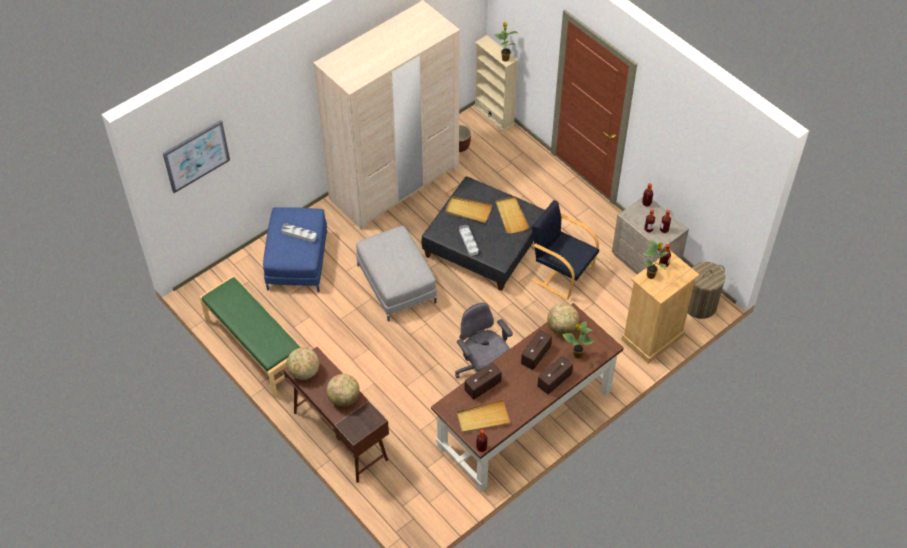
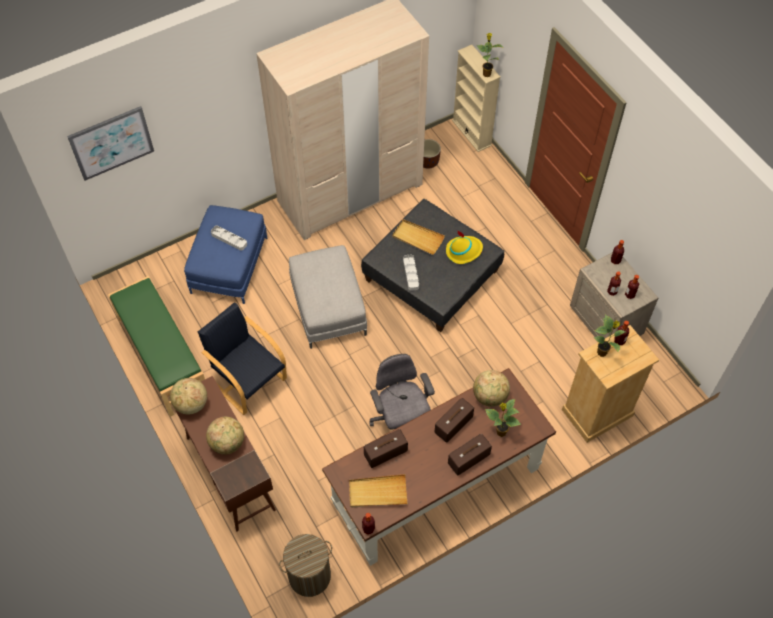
camera: 10 degrees right, 5 degrees up
(511, 216) = (463, 251): beige tray -> yellow hat
(561, 273) = (510, 321): black armchair -> black armchair (249, 381)
(699, 305) = (657, 382): laundry basket -> laundry basket (309, 575)

